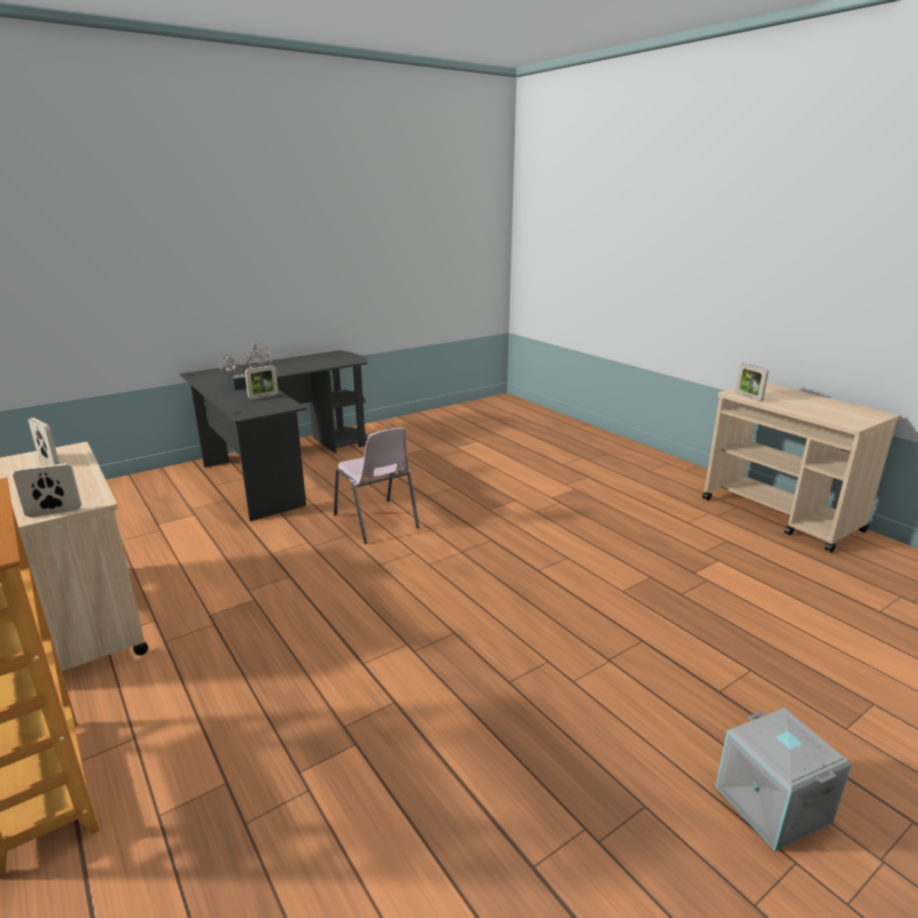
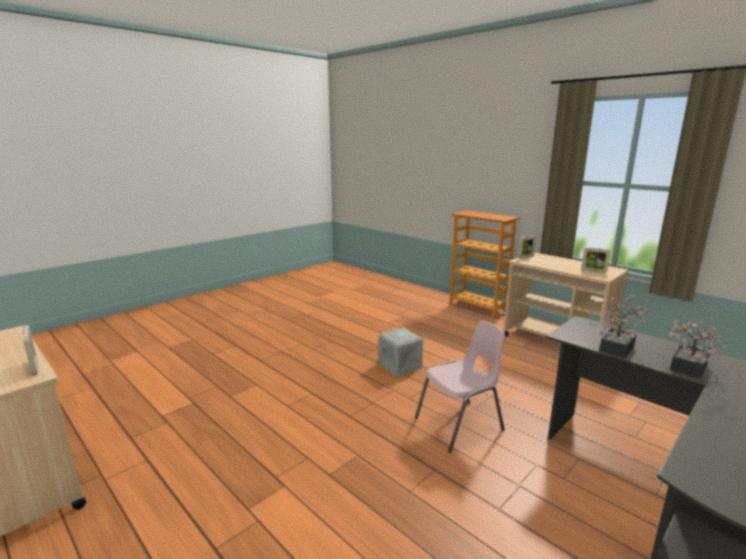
camera: 170 degrees right, 5 degrees down
(263, 397) = (618, 347): picture frame -> potted plant
(377, 522) = (460, 425): pink chair -> pink chair turned 105 degrees clockwise
(770, 804) = (244, 322): grey storage box -> grey storage box (401, 365)

